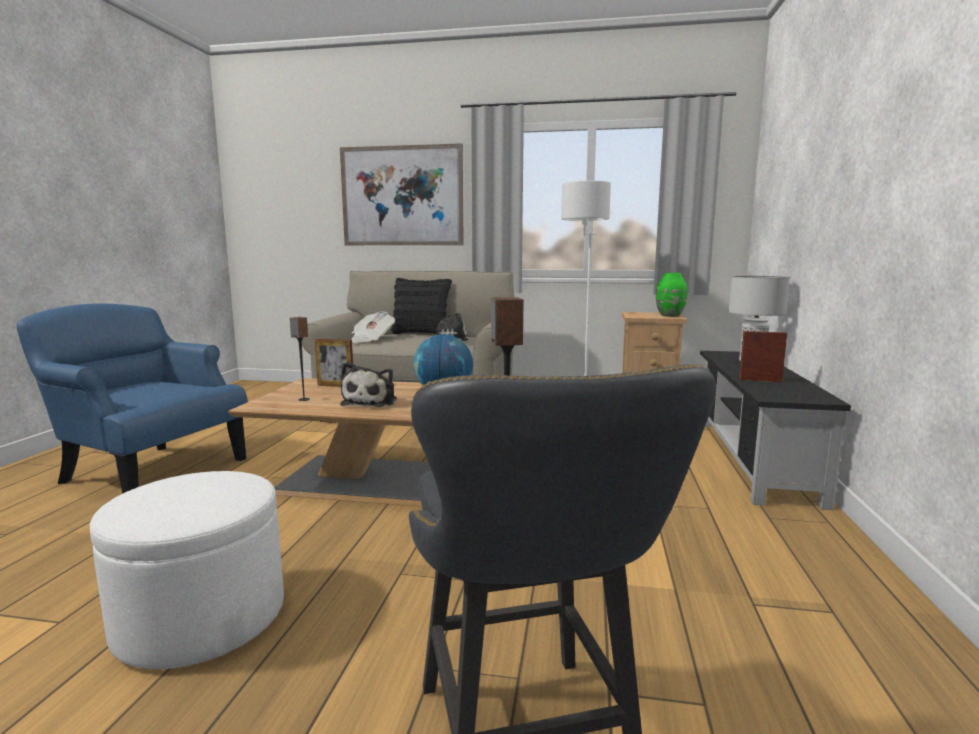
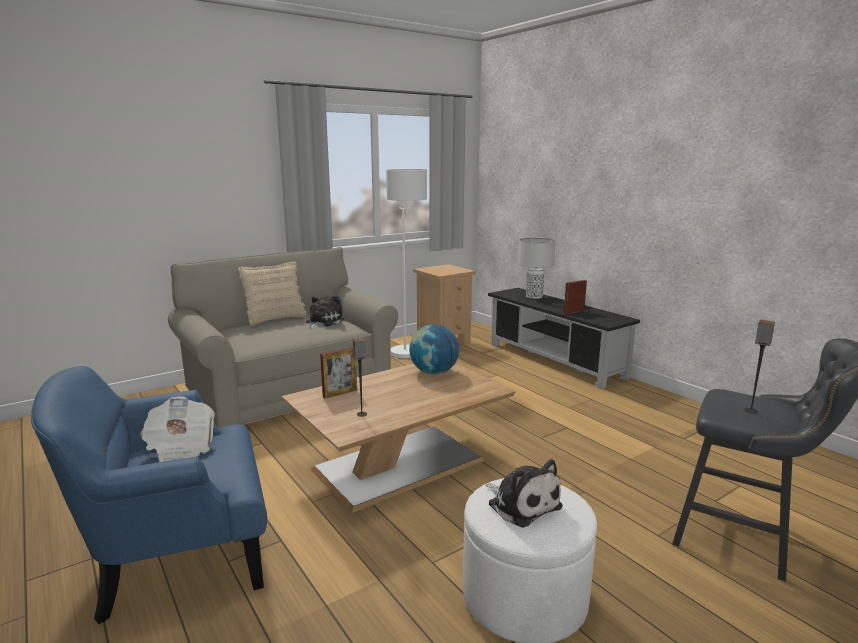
camera: 45 degrees left, 5 degrees up
(371, 339) = (252, 337): newspaper -> newspaper (180, 448)
(371, 402) = (415, 397): plush toy -> plush toy (522, 504)
(402, 196) = (196, 172): picture -> none
(422, 333) = (275, 319): black pillow -> beige pillow
(670, 315) = (456, 268): green vase -> none

